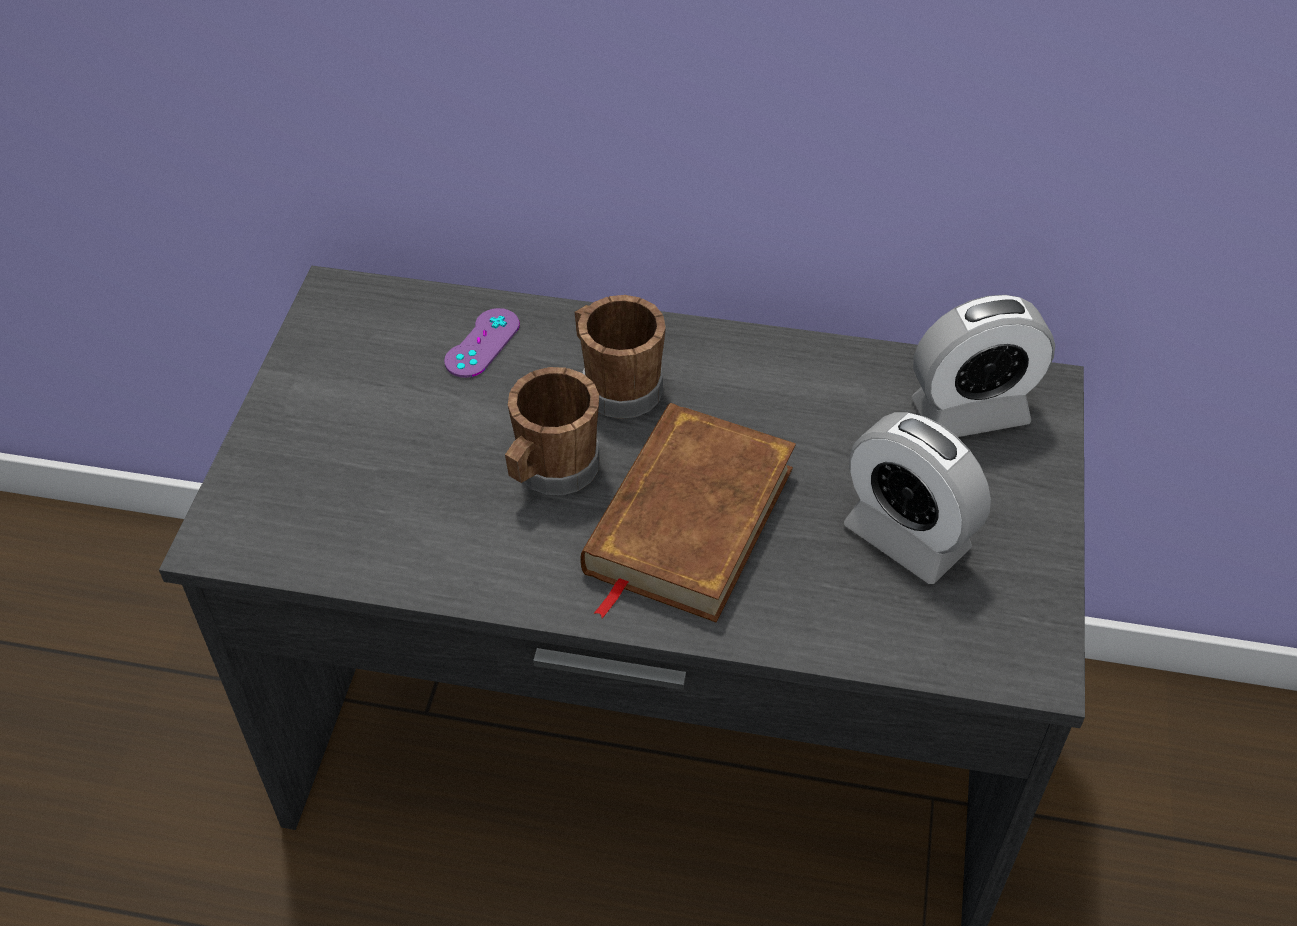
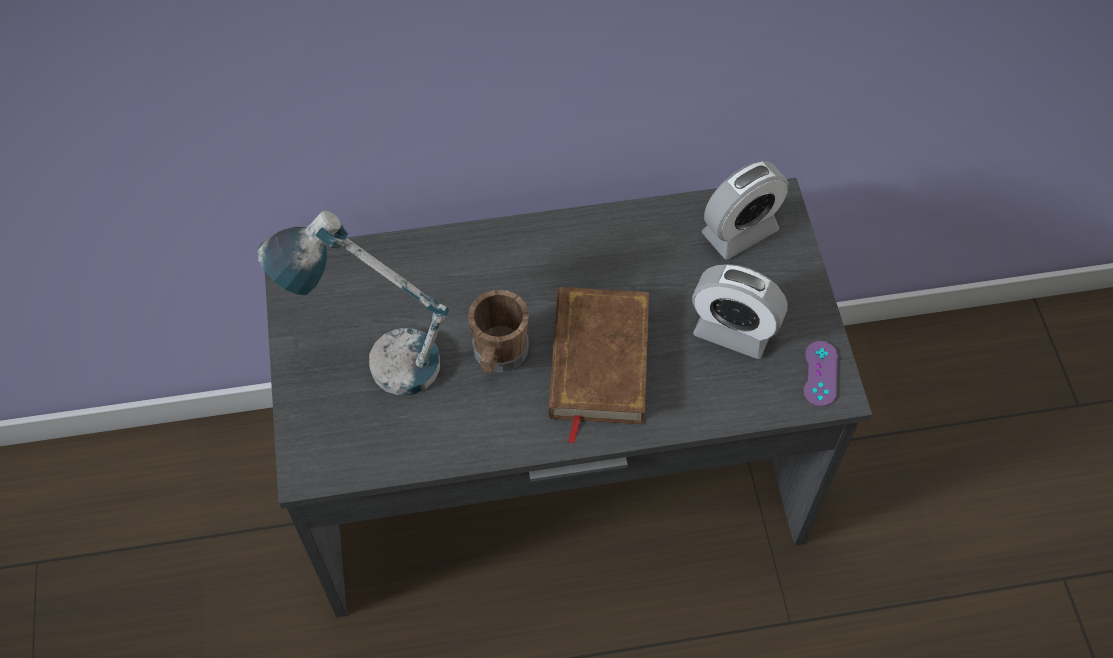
camera: 20 degrees left, 10 degrees up
(380, 430) = (374, 360): none -> table lamp
(482, 343) = (411, 274): purple game controller -> purple game controller (820, 373)
(616, 385) = (512, 279): brown mug -> none

